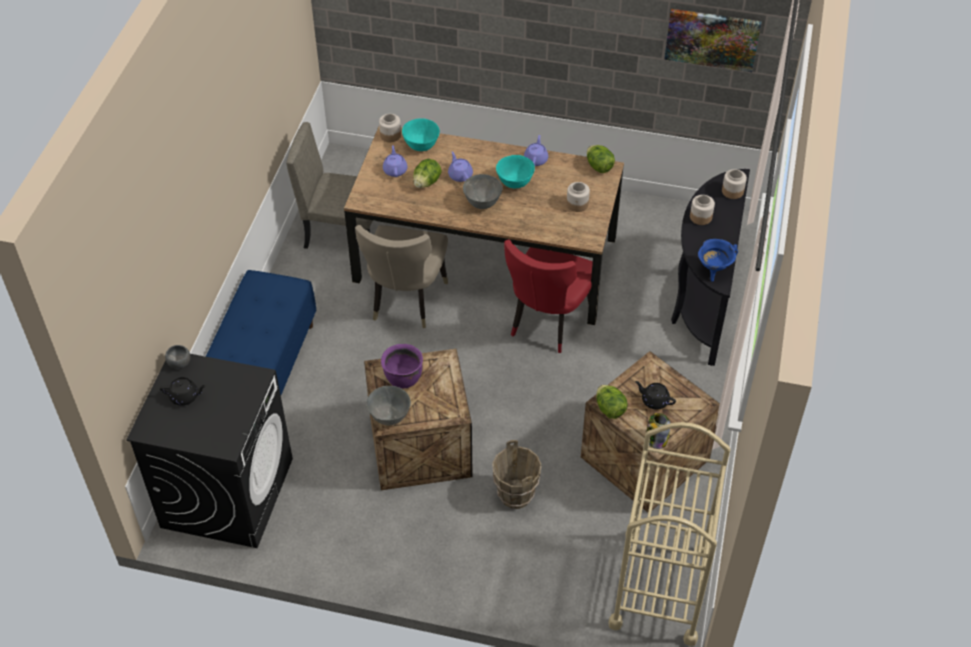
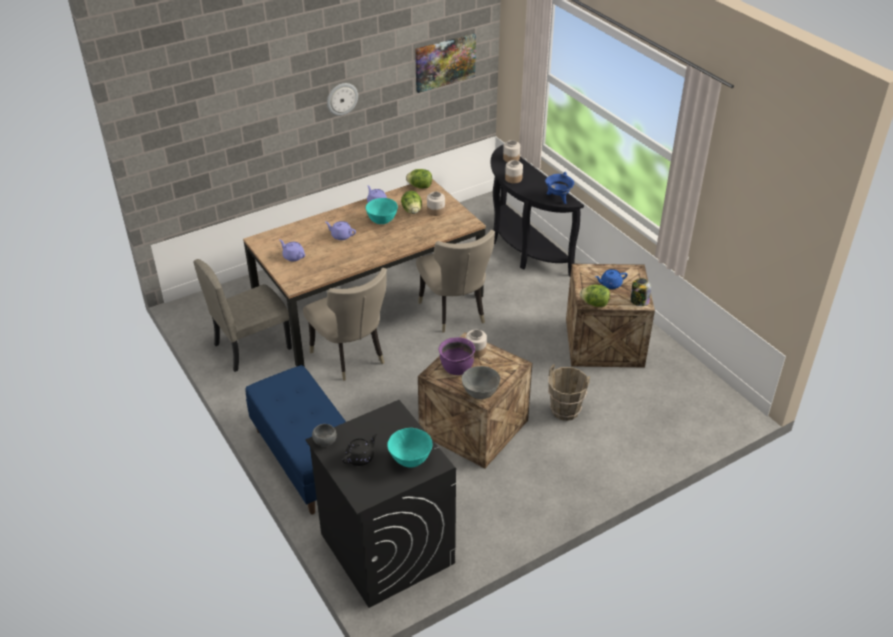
camera: 45 degrees left, 10 degrees down
(390, 135) = (260, 240): jar -> jar (475, 350)
(421, 146) = (291, 234): turquoise bowl -> turquoise bowl (410, 459)
(426, 182) = (325, 251): lettuce -> lettuce (412, 211)
(482, 203) = (378, 242): grey bowl -> none
(547, 323) = (455, 313): red chair -> beige chair
(562, 26) = (342, 98): none -> wall clock
(654, 400) = (610, 284): black teapot -> blue teapot
(660, 587) = (702, 397): beige cart -> none

